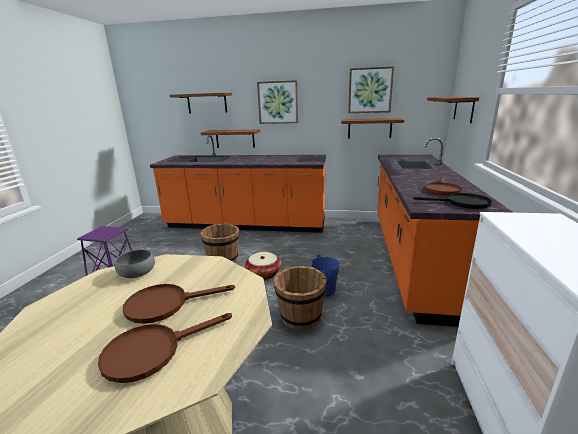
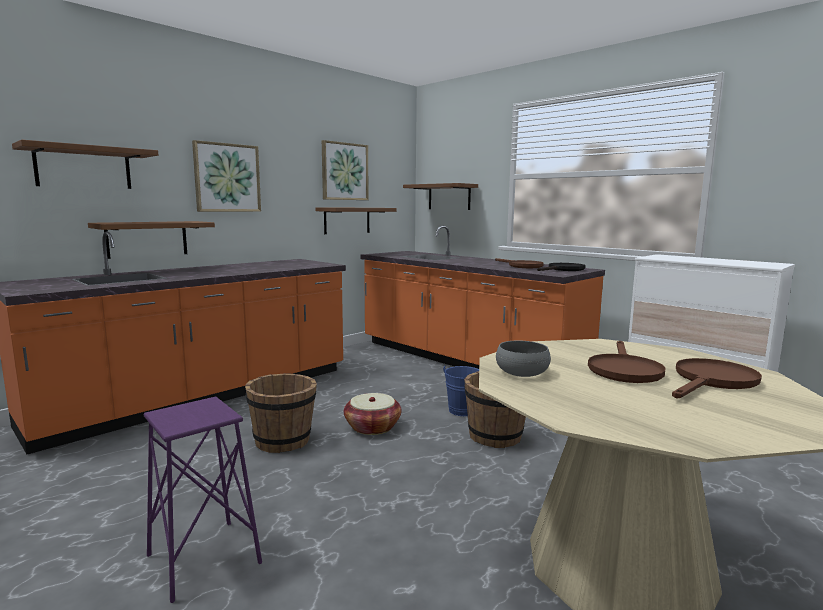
camera: 55 degrees left, 10 degrees down
(153, 350) = (712, 381): brown frying pan -> brown frying pan turned 135 degrees counterclockwise

